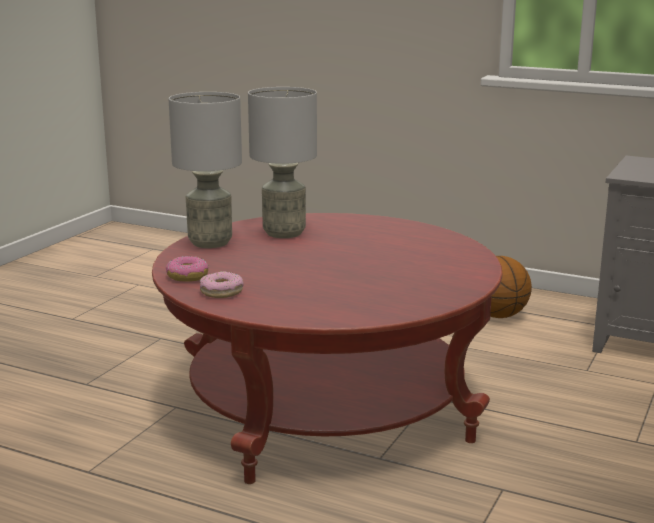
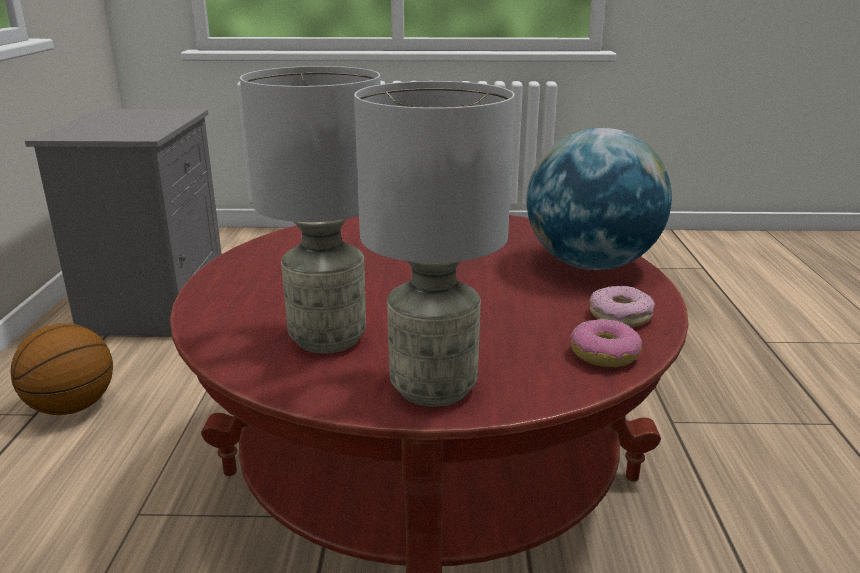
camera: 115 degrees left, 5 degrees up
(306, 306) = (591, 264): none -> globe

